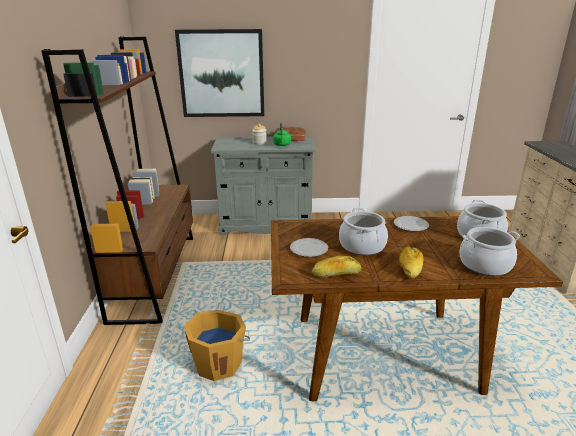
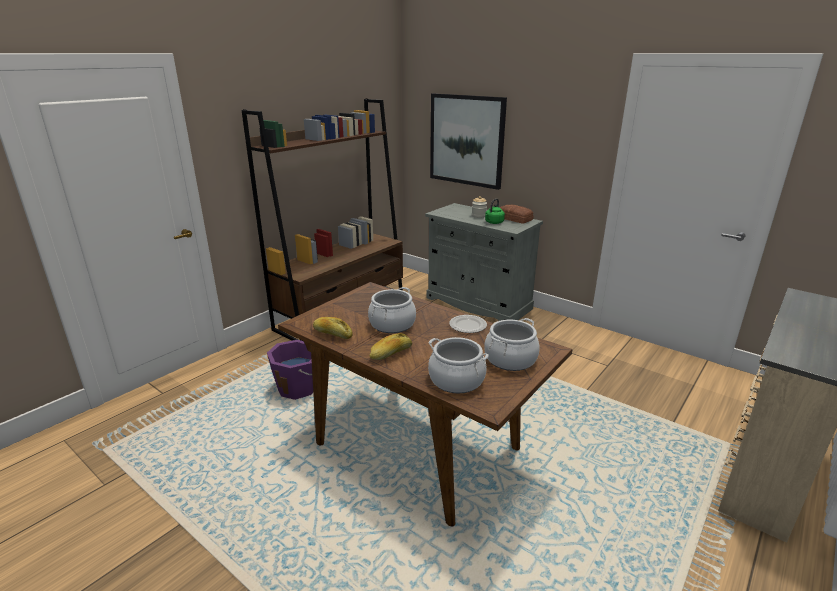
camera: 40 degrees right, 0 degrees up
(219, 363) = (298, 388): orange bucket -> purple bucket
(309, 249) = (351, 311): plate -> none

